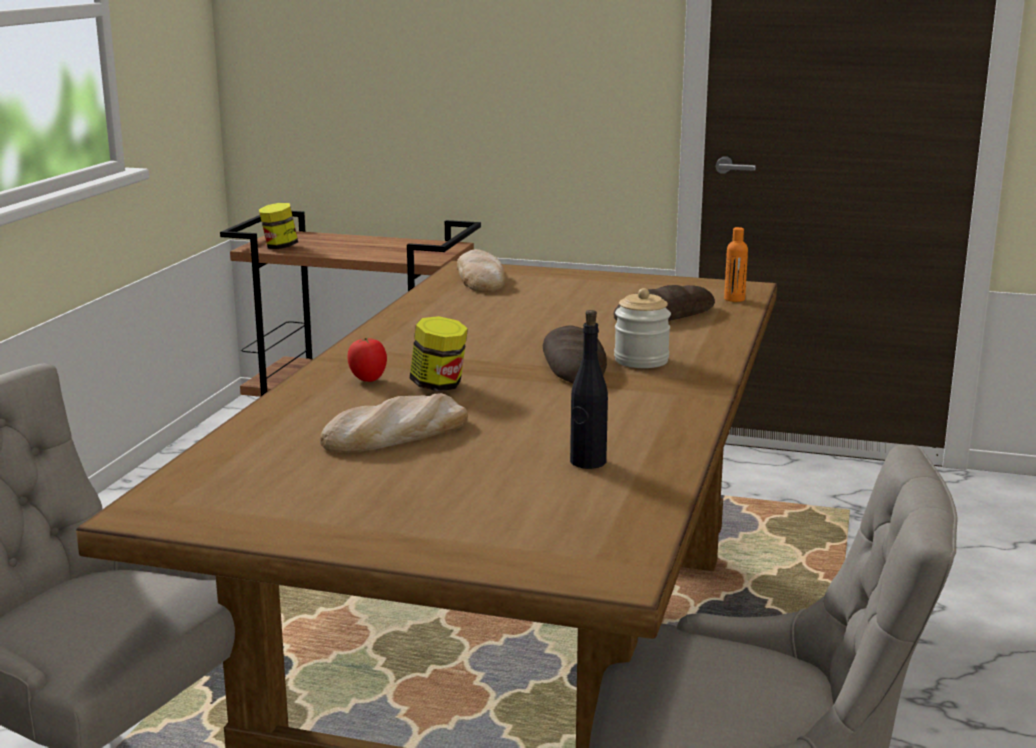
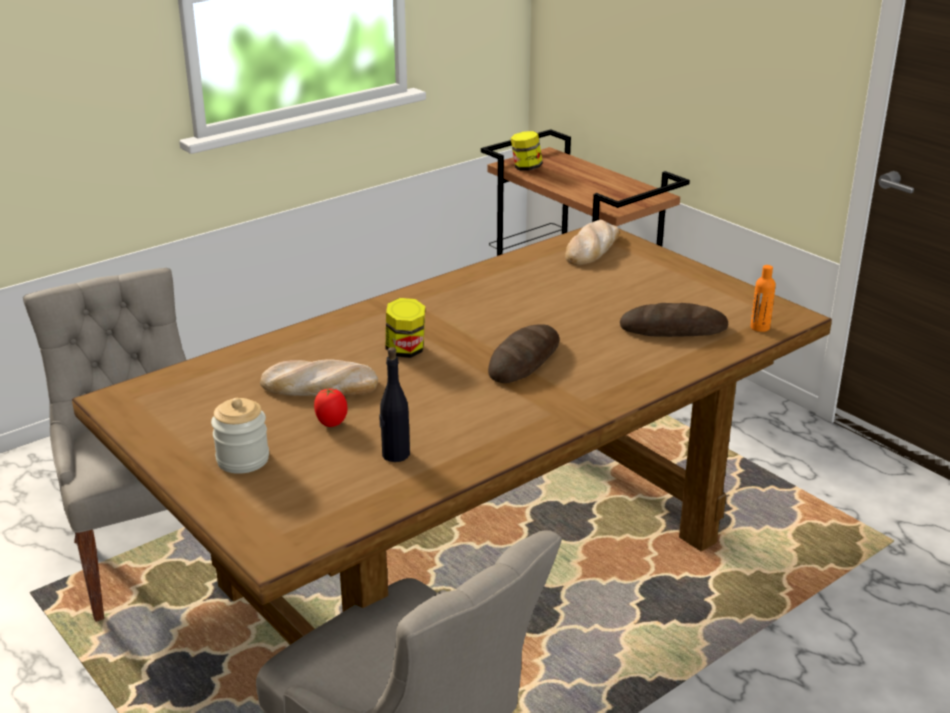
camera: 35 degrees right, 10 degrees up
(368, 380) = (370, 331): tomato -> tomato (331, 424)
(641, 360) = (578, 372): jar -> jar (243, 460)

